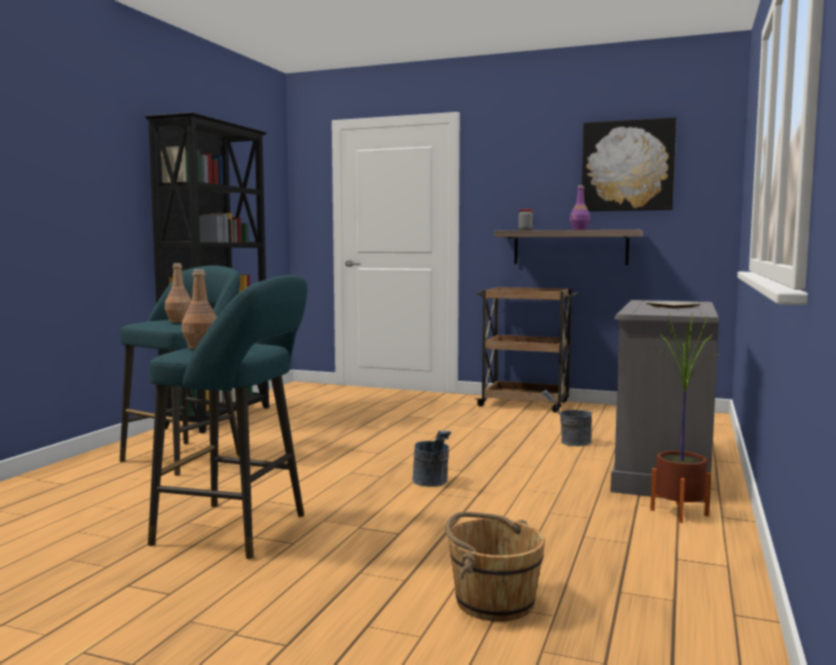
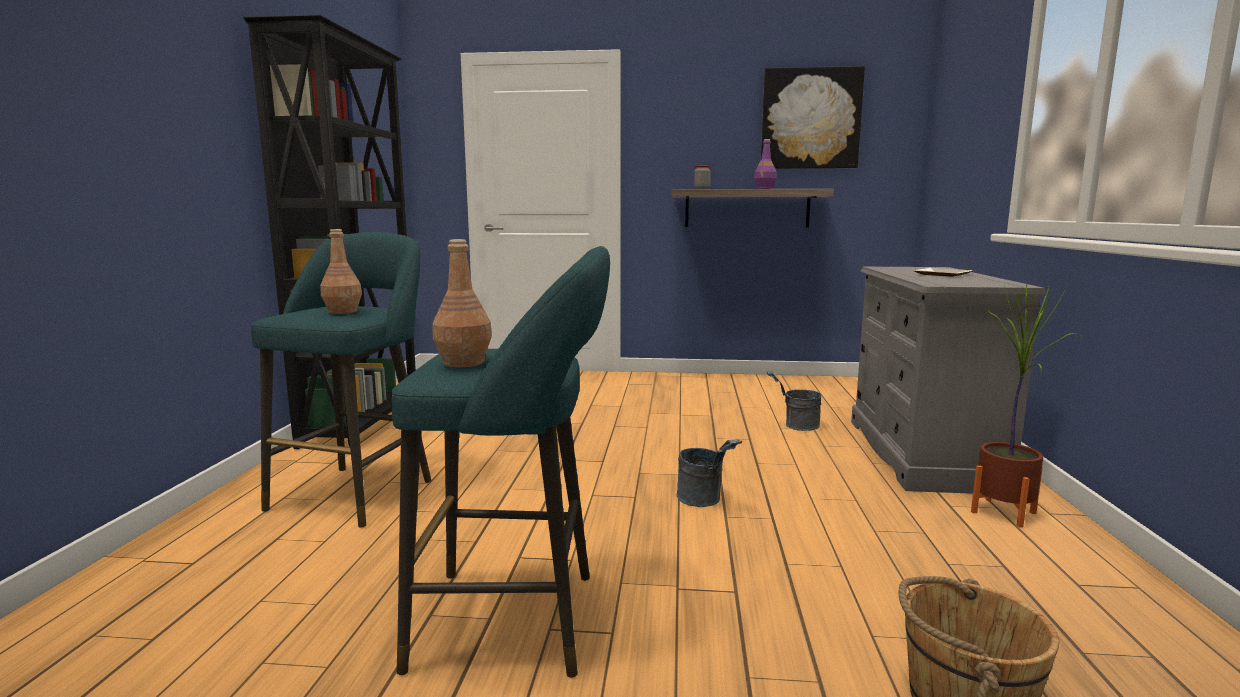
camera: 15 degrees left, 5 degrees up
(526, 404) = (704, 380): brown cart -> none

